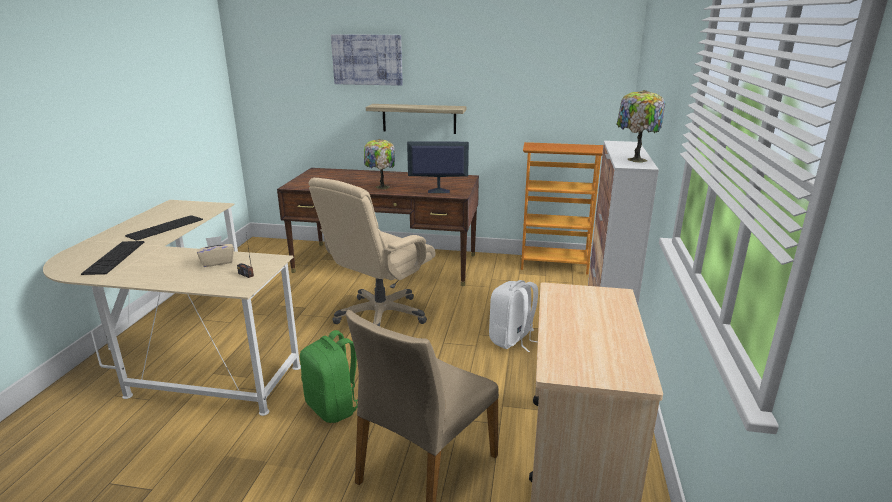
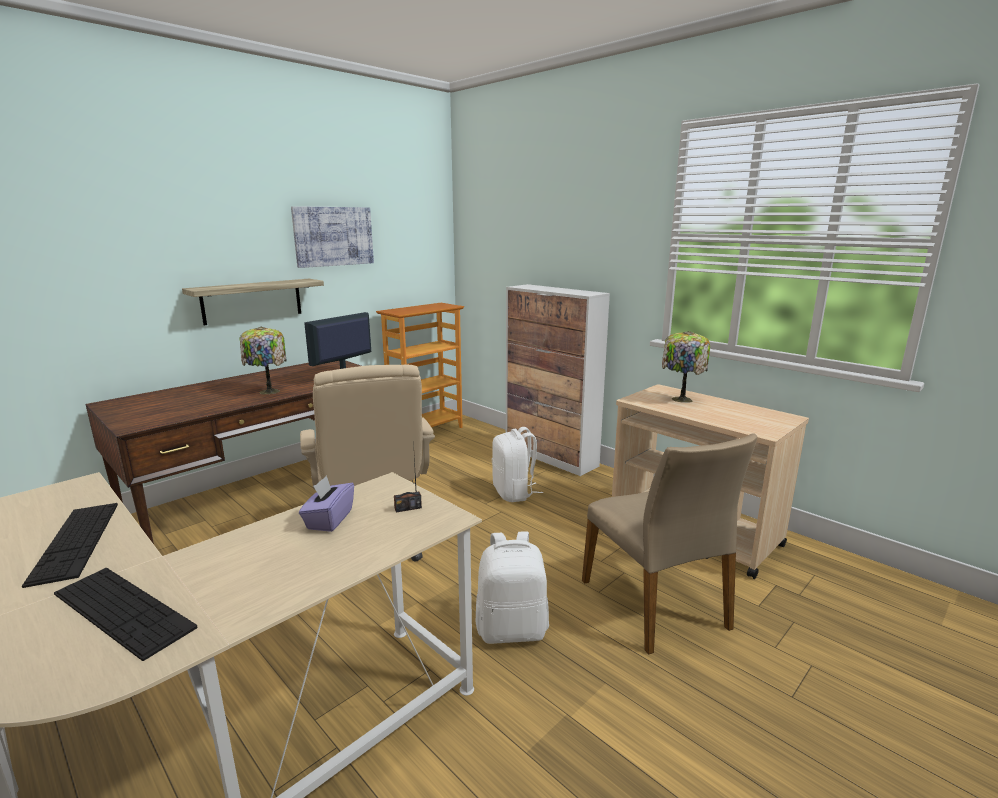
camera: 55 degrees left, 5 degrees down
(217, 262) = (329, 520): beige tissue box -> purple tissue box
(334, 407) = (512, 629): green backpack -> white backpack
(367, 59) = (166, 226): picture -> picture (333, 236)
(635, 159) = (576, 291): table lamp -> table lamp (680, 399)

